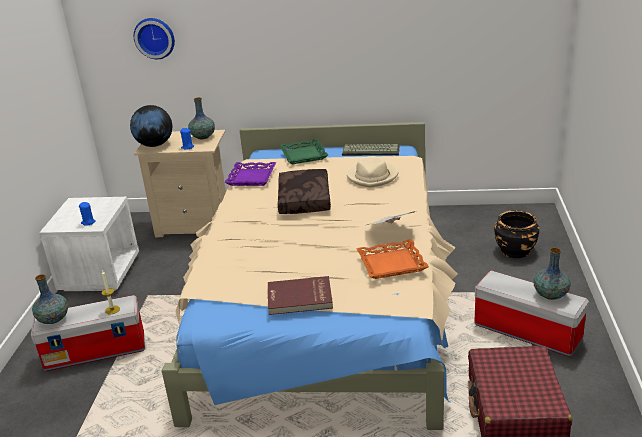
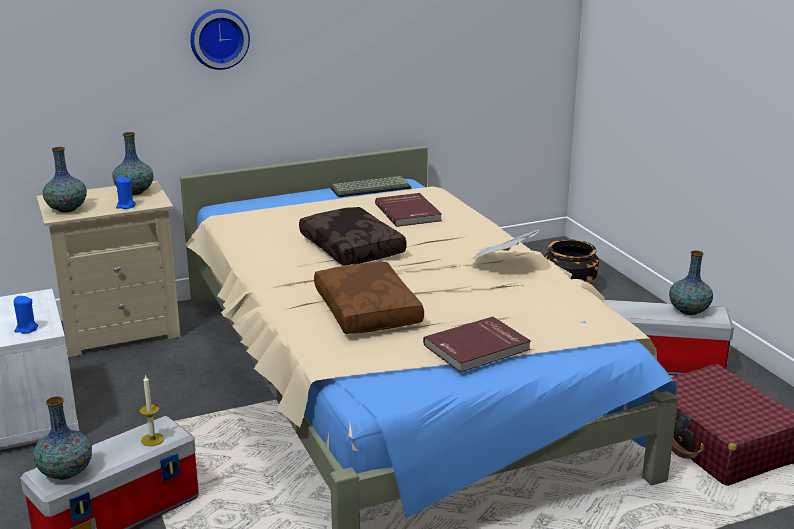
camera: 30 degrees left, 5 degrees down
(155, 37) = (51, 46): wall clock -> wall clock (218, 38)
(155, 145) = (67, 209): globe -> vase
(251, 177) = (245, 235): purple tray -> none
(263, 252) = (369, 311): none -> brown pillow
(304, 155) = (289, 202): green tray -> none
(372, 176) = (409, 212): beige hat -> red book
(392, 264) = (545, 294): orange tray -> none

